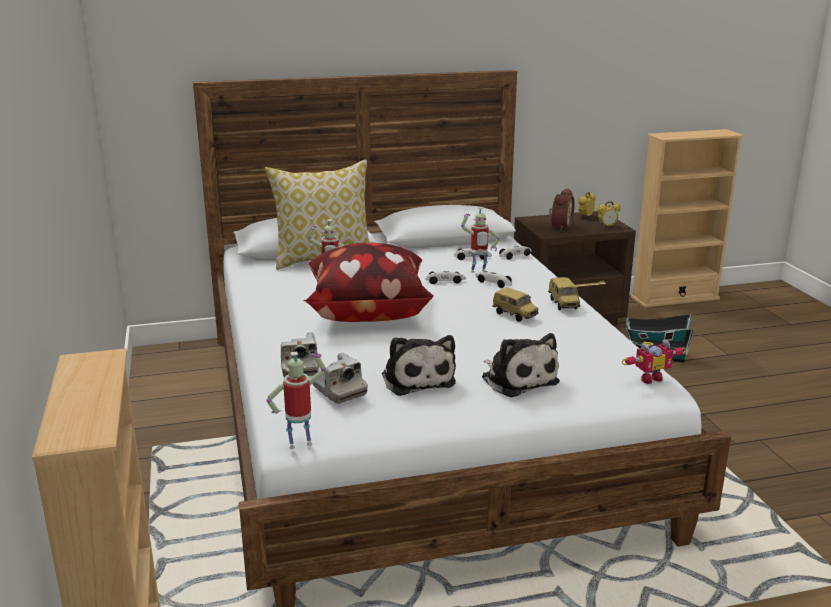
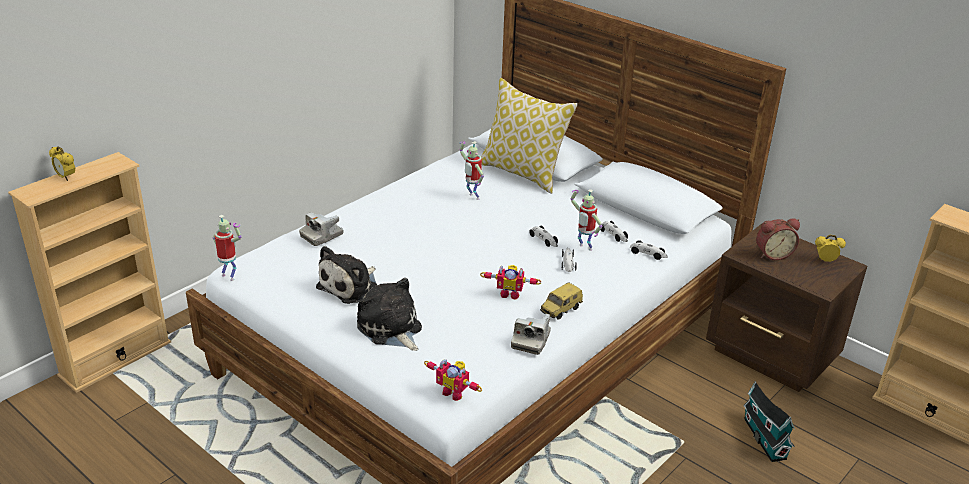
camera: 55 degrees right, 10 degrees up
(339, 390) = (300, 262): camera -> camera (531, 340)
(367, 312) = (440, 228): pillow -> none
(515, 315) = (510, 293): toy car -> toy robot
(517, 379) = (391, 329): plush toy -> plush toy turned 120 degrees clockwise
(607, 227) = (814, 281): alarm clock -> alarm clock (66, 177)

